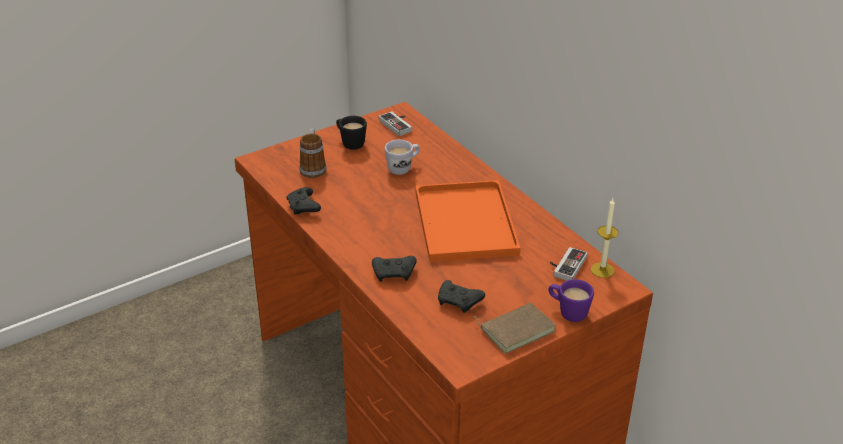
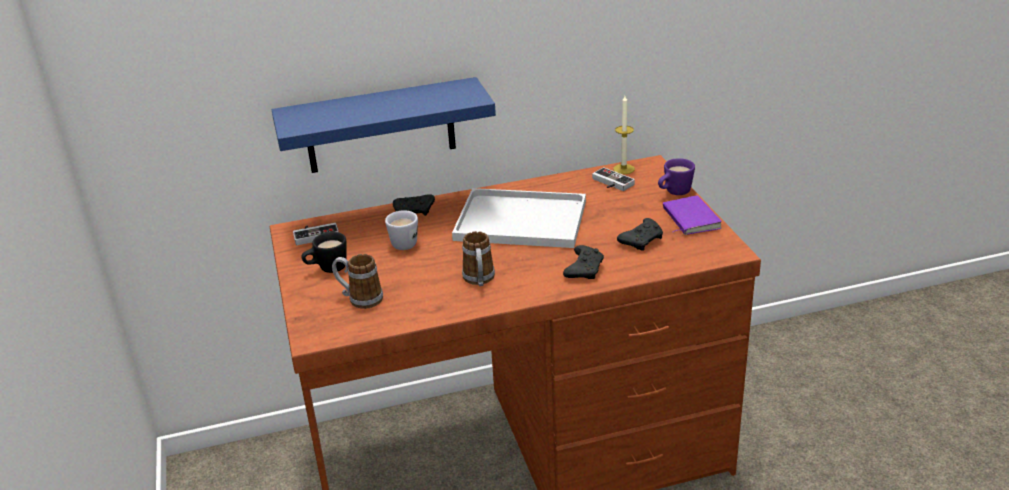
camera: 70 degrees left, 5 degrees down
(304, 207) = (436, 313): black game controller -> black game controller (414, 212)
(357, 219) = (479, 280): none -> mug
(463, 221) = (518, 221): orange tray -> white tray
(476, 81) = (380, 126): none -> blue shelf
(516, 329) = (689, 219): brown book -> purple book

